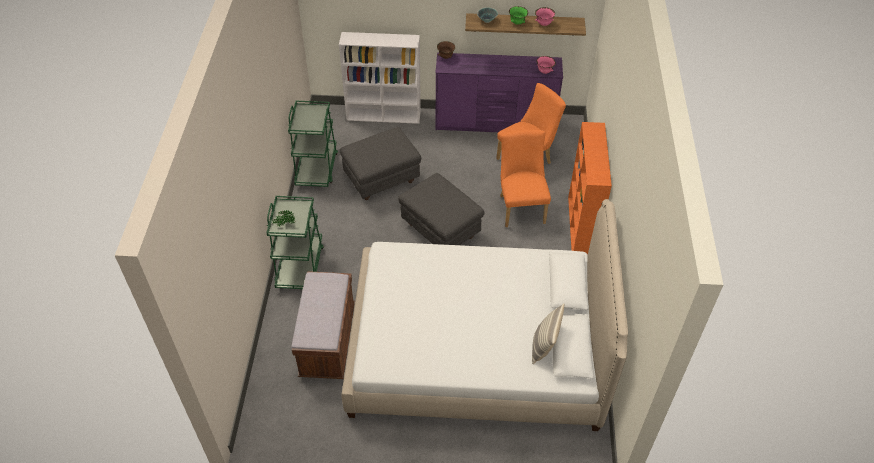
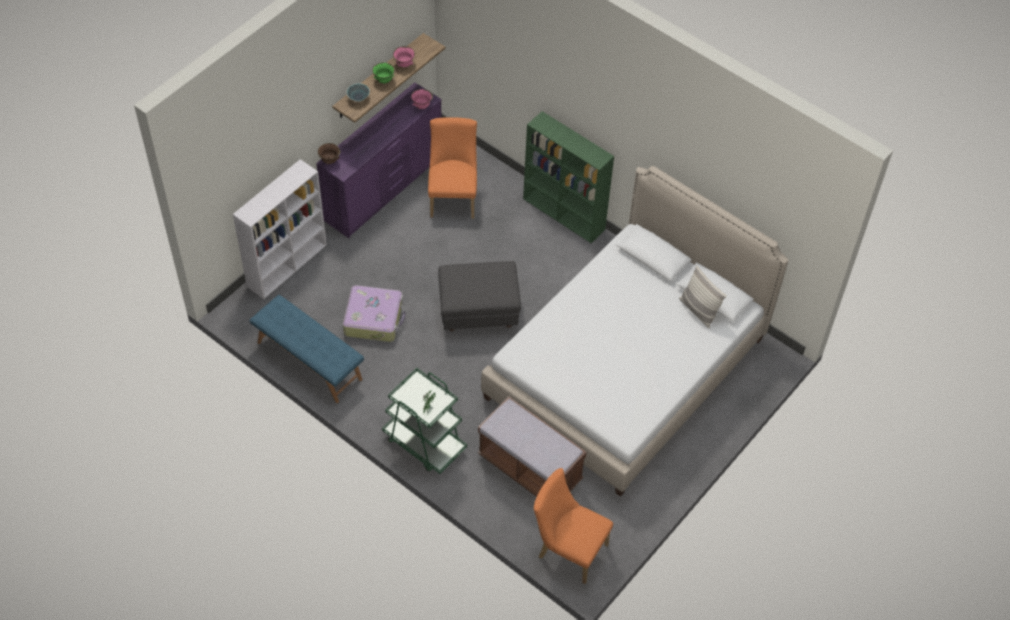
camera: 55 degrees left, 5 degrees up
(316, 168) = (308, 361): green cart -> blue bench
(382, 180) = (374, 318): grey ottoman -> suitcase
(521, 206) = (503, 238): orange chair -> orange chair (568, 549)
(581, 228) = (564, 214): orange bookcase -> green bookcase

